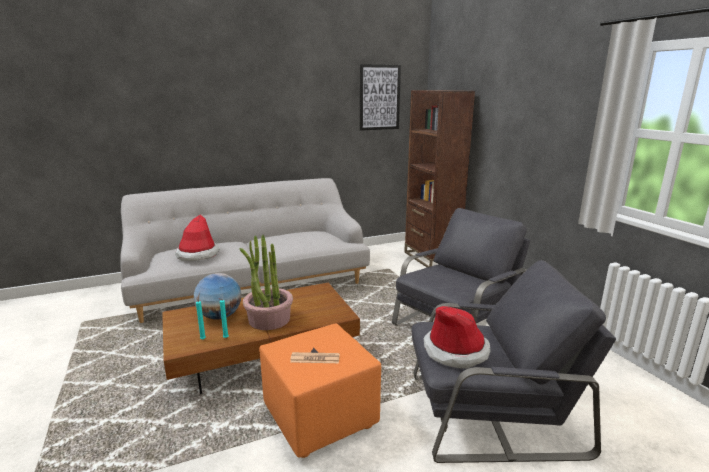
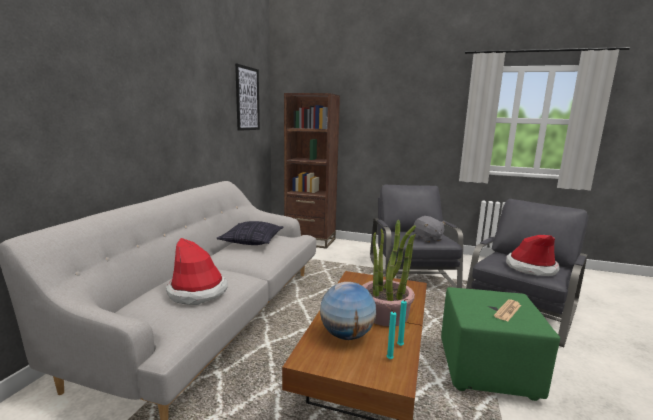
camera: 50 degrees left, 5 degrees down
(301, 235) = (252, 241): none -> pillow
(321, 417) = (487, 370): orange ottoman -> green ottoman
(444, 282) = (427, 238): none -> grey plush toy

